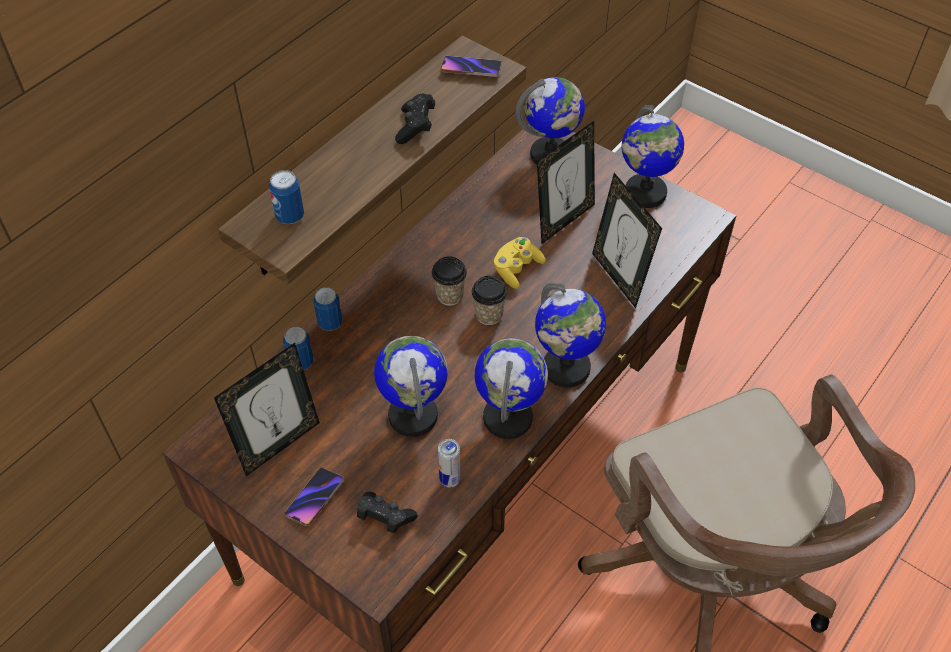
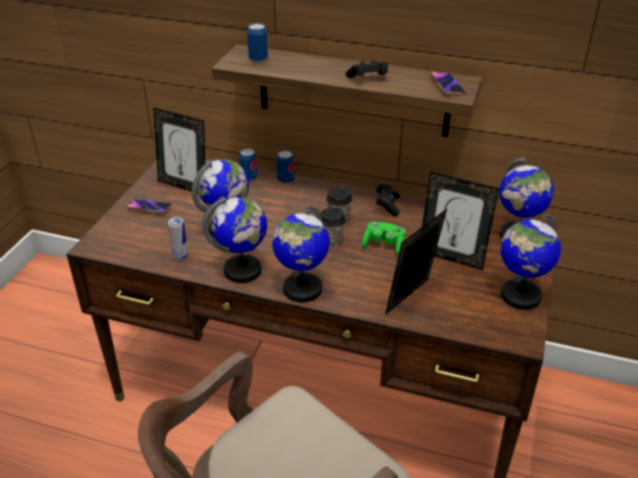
camera: 70 degrees right, 15 degrees down
(384, 518) = (142, 237): black game controller -> black game controller (387, 206)
(516, 269) = (384, 245): yellow game controller -> green game controller

